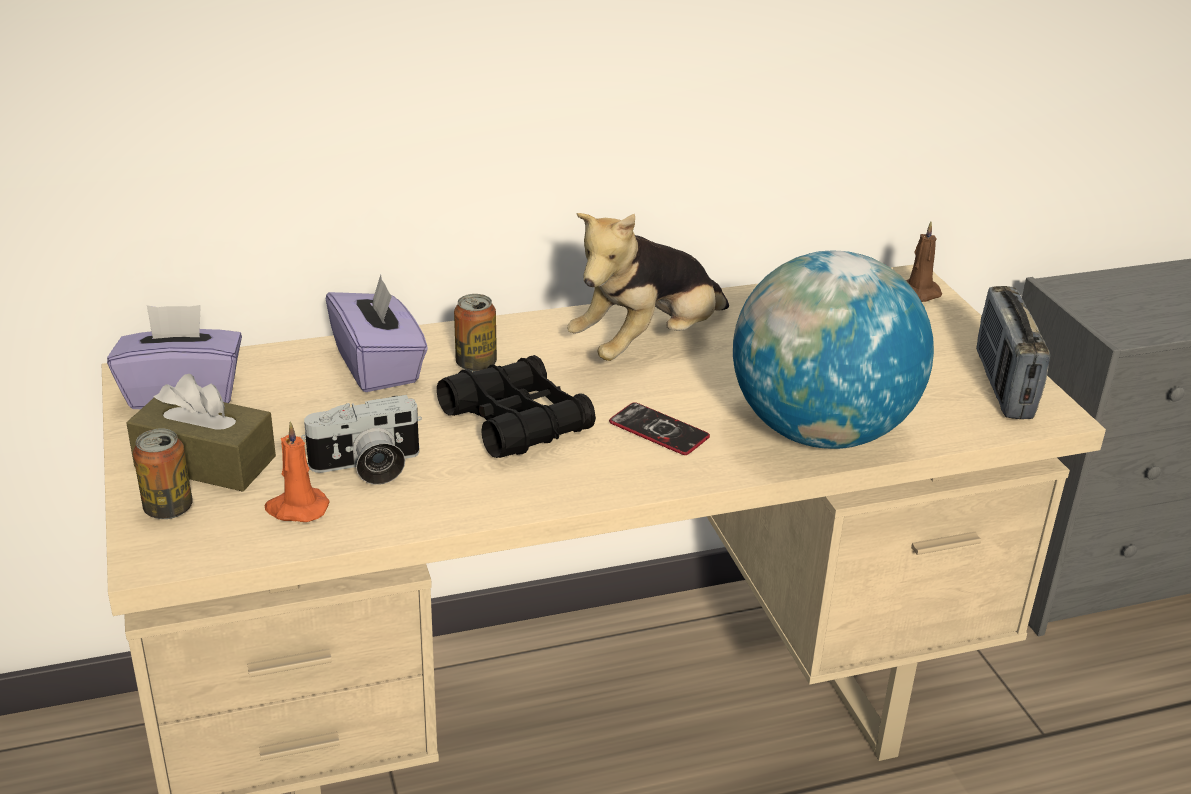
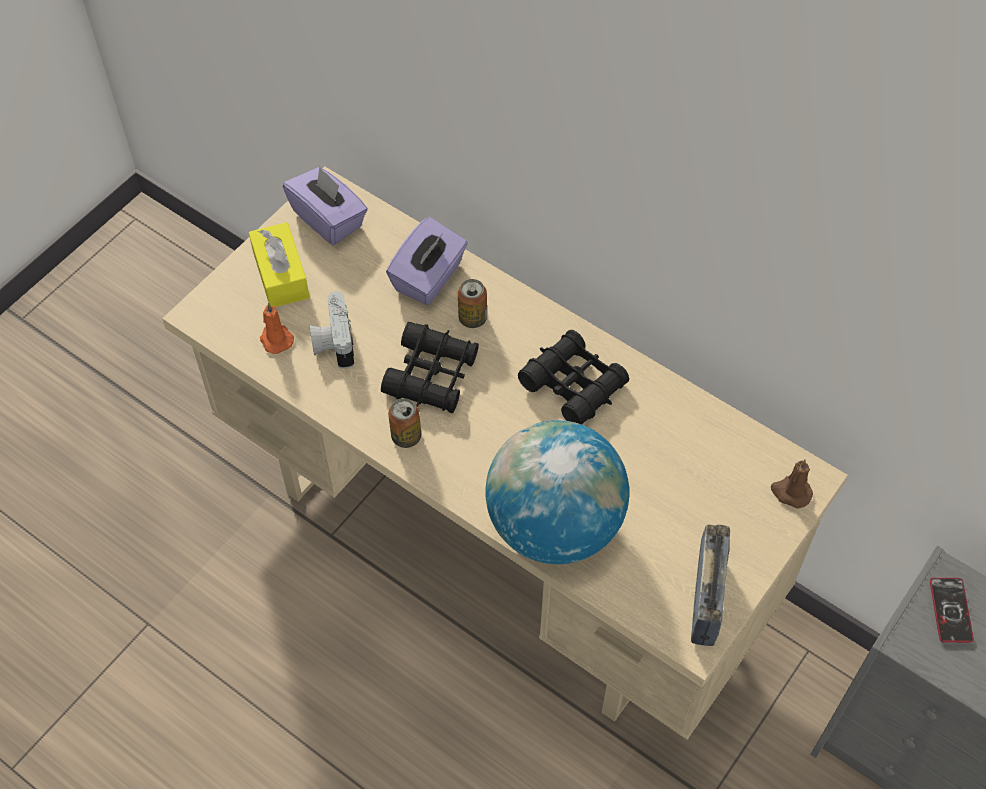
camera: 55 degrees right, 25 degrees up
(168, 508) = (234, 291): can -> can (406, 436)
(205, 461) = (281, 275): brown tissue box -> yellow tissue box
(367, 467) = (333, 341): camera -> camera turned 45 degrees clockwise
(647, 345) = (573, 384): plush toy -> black binoculars
(658, 430) = (482, 445): phone -> phone (950, 610)
(1003, 385) = (706, 598): radio -> radio turned 135 degrees clockwise

